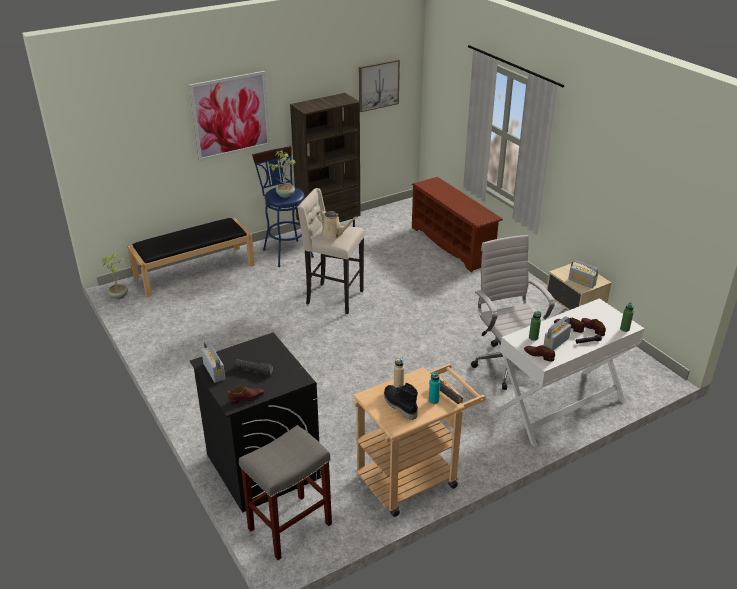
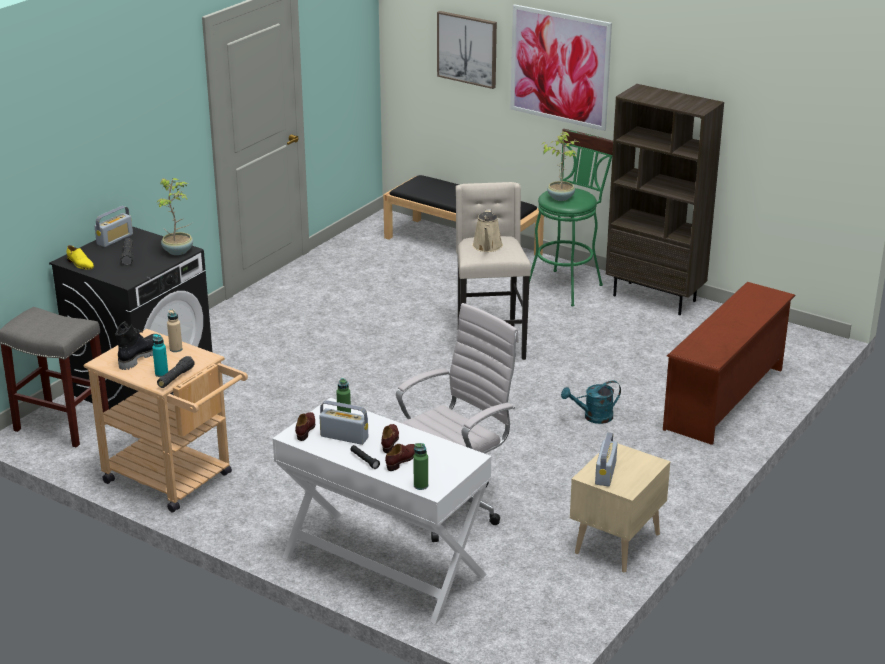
camera: 65 degrees right, 5 degrees down
(119, 296) = (372, 223): potted plant -> potted plant (179, 251)
(247, 398) = (80, 264): brown shoe -> yellow shoe
(286, 251) = (567, 285): blue stool -> green stool
(378, 85) = (790, 115): picture -> picture (467, 49)
(444, 288) = (593, 417): none -> turquoise watering can

